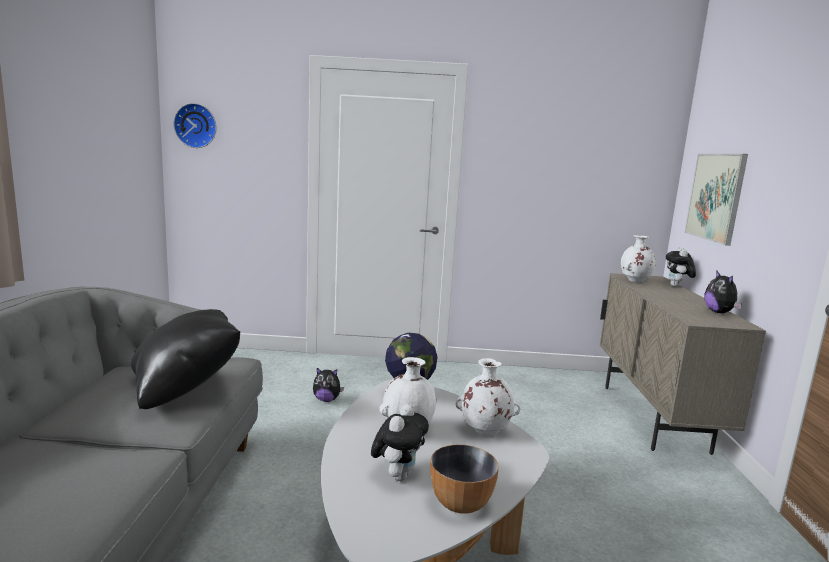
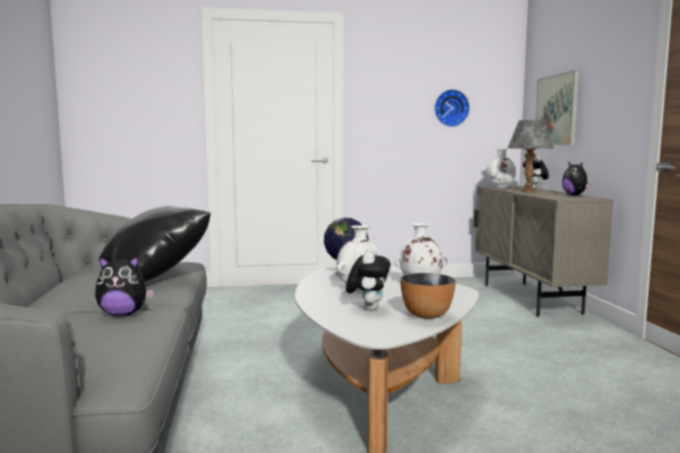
camera: 10 degrees left, 5 degrees down
(196, 126) = (92, 75): wall clock -> wall clock (451, 108)
(326, 400) = (248, 314): plush toy -> plush toy (123, 314)
(663, 295) = (528, 191): none -> grey table lamp

